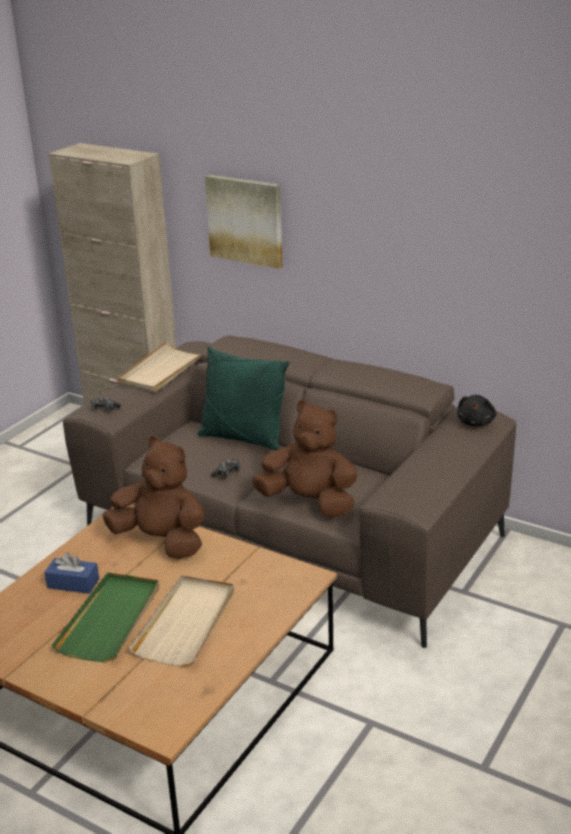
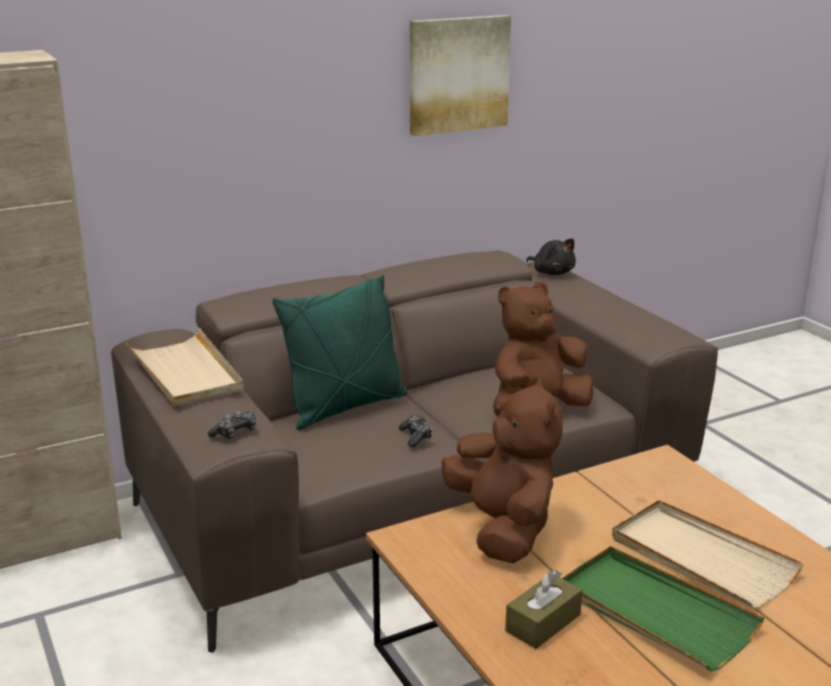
camera: 60 degrees left, 5 degrees down
(73, 583) = (543, 623): blue tissue box -> brown tissue box
(161, 541) = (503, 528): brown plush toy -> brown plush toy turned 105 degrees clockwise
(246, 220) = (203, 124): picture -> picture (457, 74)

